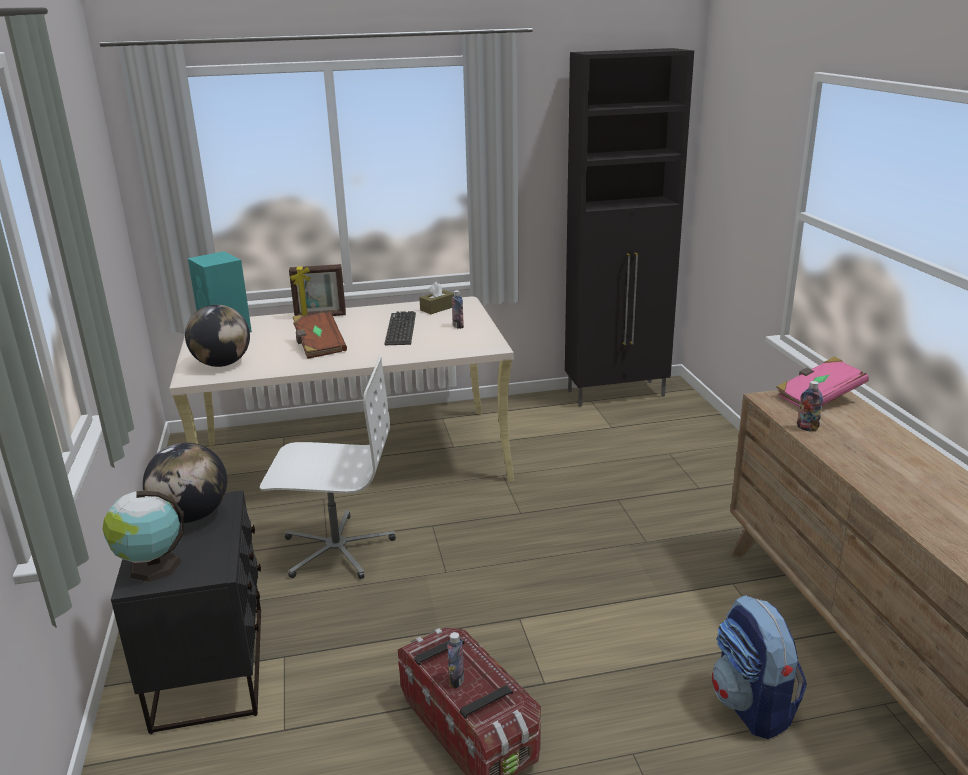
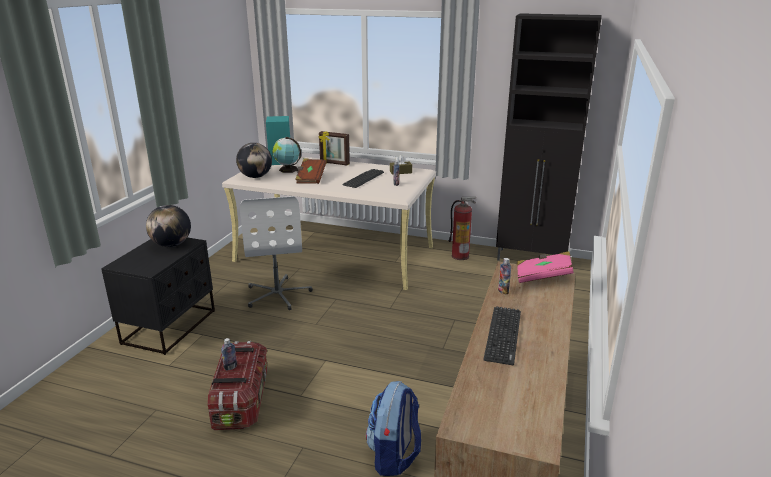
camera: 30 degrees right, 0 degrees up
(151, 567) = (130, 260): globe -> globe (287, 169)
(336, 549) = (278, 294): white office chair -> white office chair turned 45 degrees clockwise
(529, 414) = (460, 256): none -> fire extinguisher
(889, 480) = (503, 335): none -> keyboard

